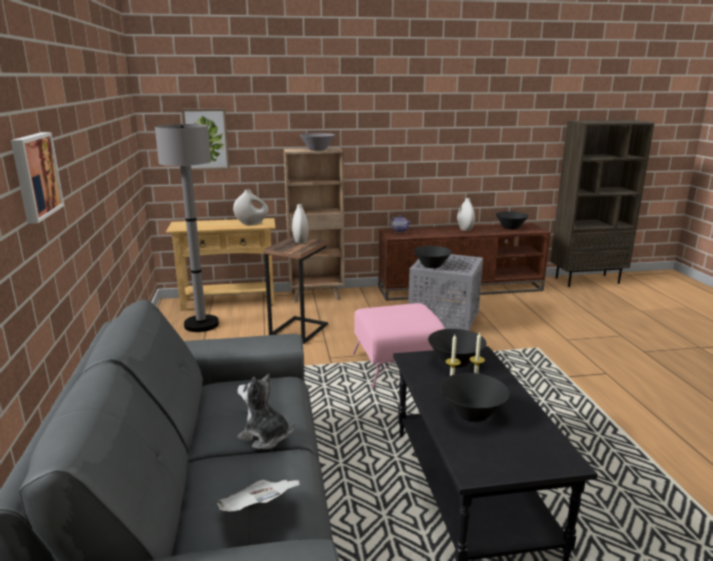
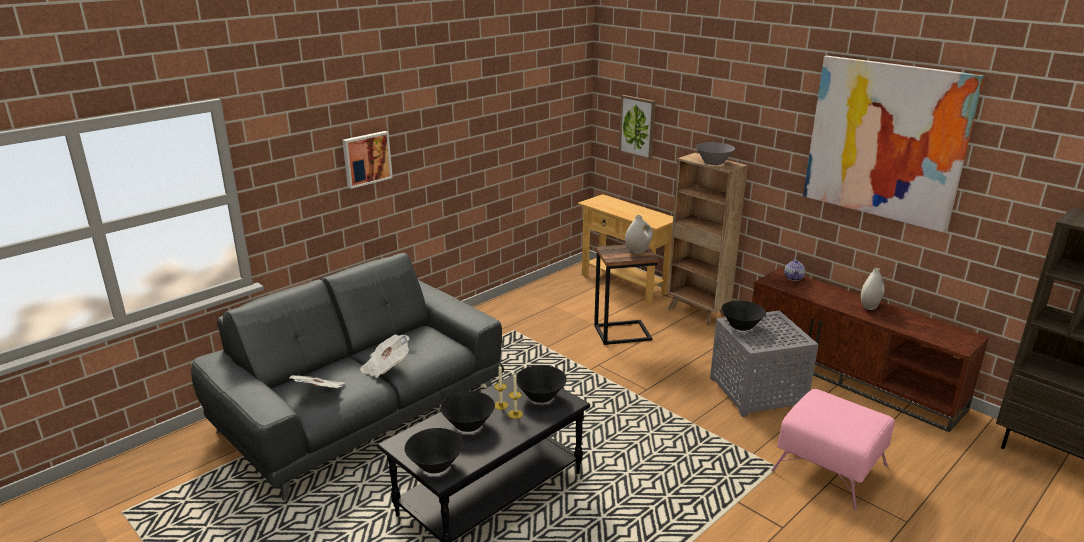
camera: 55 degrees right, 5 degrees up
(201, 325) = (573, 293): grey floor lamp -> none
(251, 223) = (648, 218): white vase -> none
(265, 437) = (386, 367): plush toy -> newspaper
(397, 366) = (627, 400): pink ottoman -> pink ottoman (829, 469)
(448, 102) = (885, 141): none -> picture
(510, 228) = (934, 329): black bowl -> black bowl (435, 465)

